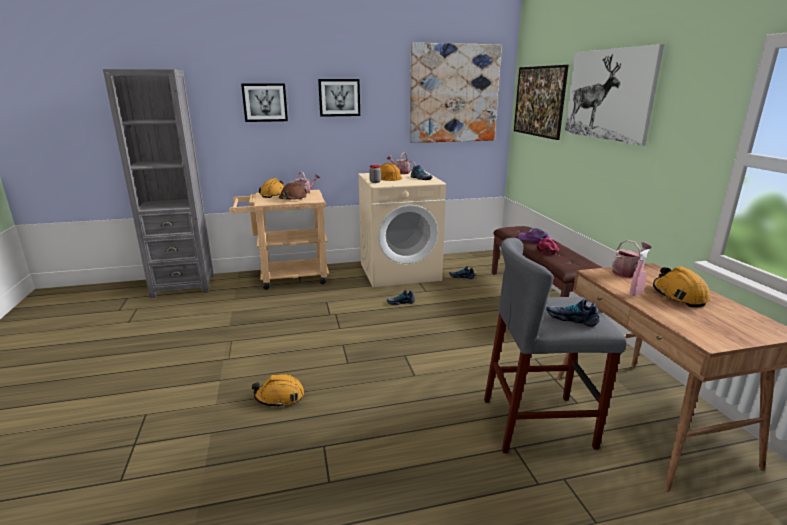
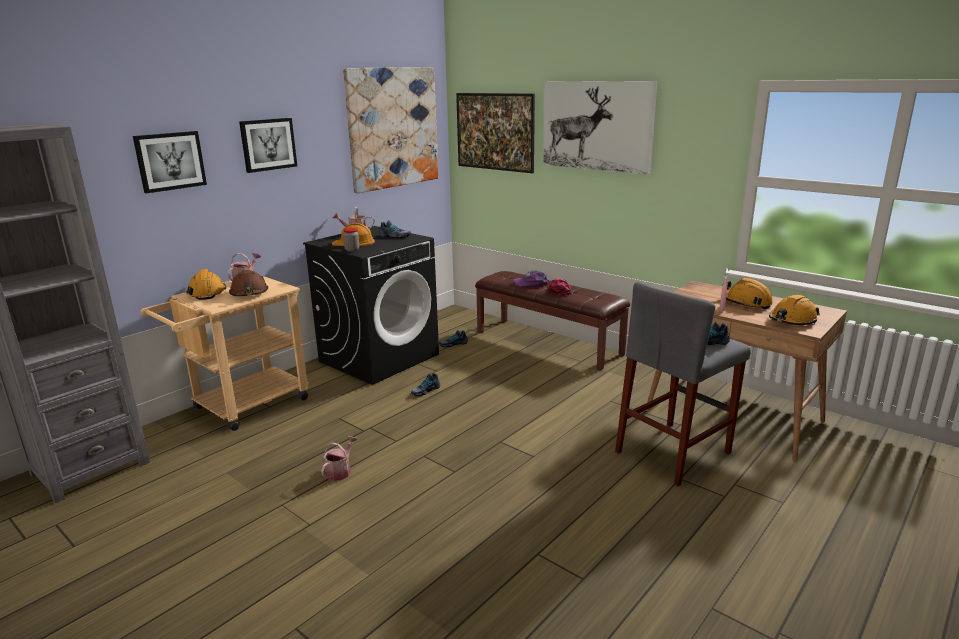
camera: 35 degrees left, 0 degrees up
(280, 397) = (431, 534): orange hard hat -> orange hard hat (792, 321)
(400, 271) = (379, 357): beige washing machine -> black washing machine
(627, 272) = (690, 293): watering can -> watering can (340, 471)

